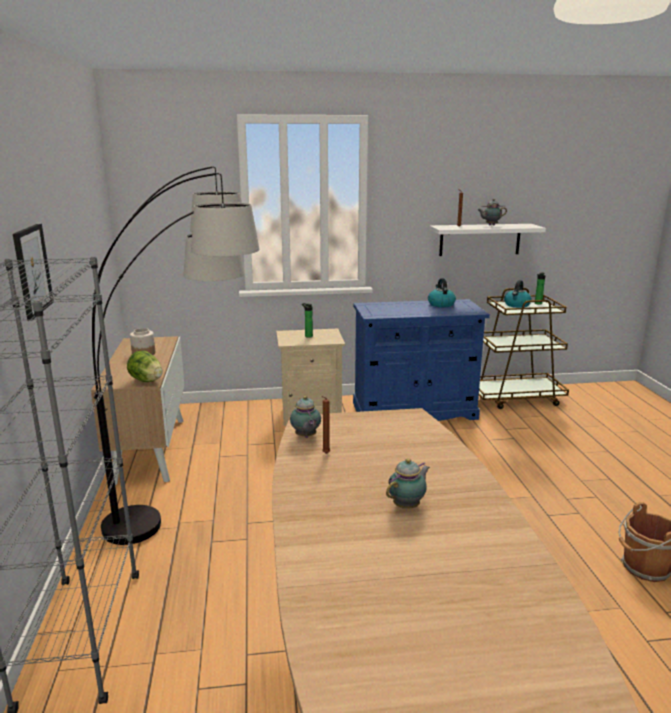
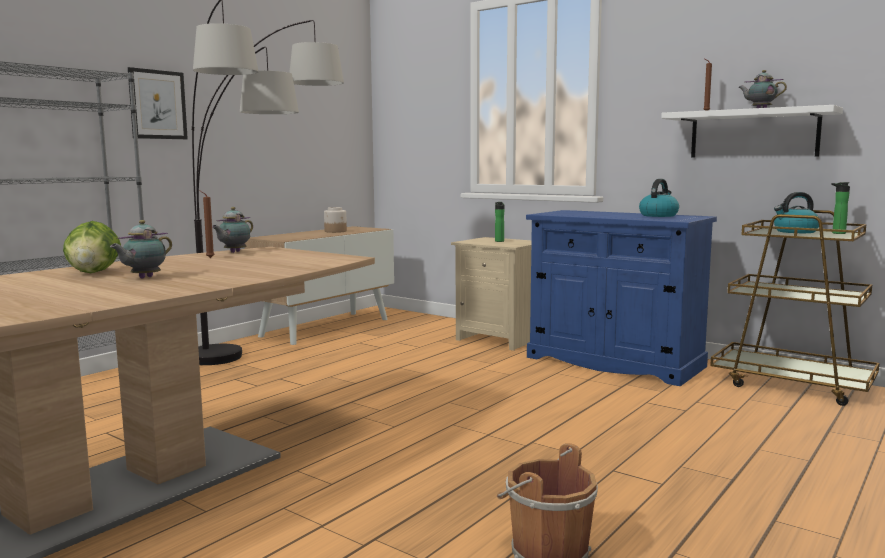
camera: 45 degrees right, 10 degrees down
(146, 381) = (287, 239): lettuce -> lettuce (94, 272)
(407, 506) = (144, 278): teapot -> teapot turned 120 degrees clockwise

